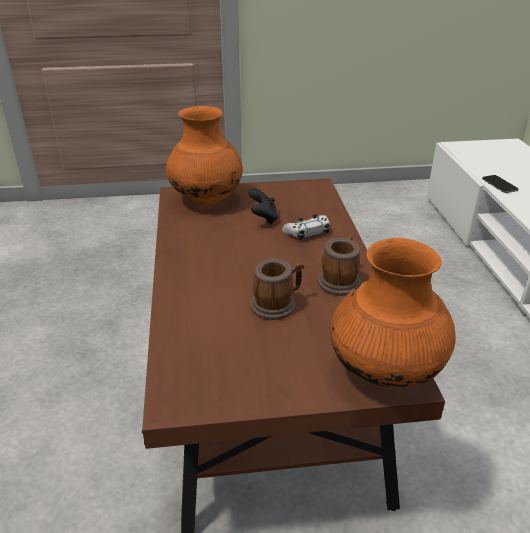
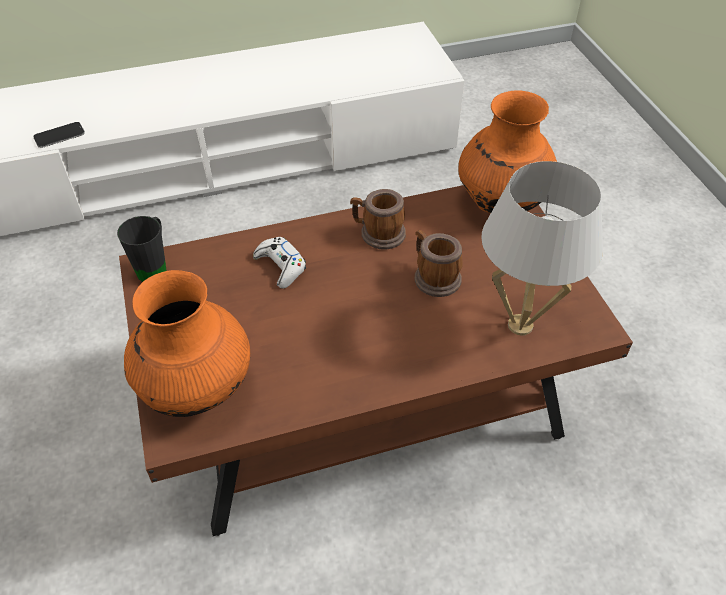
camera: 100 degrees left, 15 degrees up
(199, 347) = (520, 325): none -> white table lamp
(263, 218) = (248, 313): black game controller -> none
(317, 188) = (155, 266): none -> black mug

